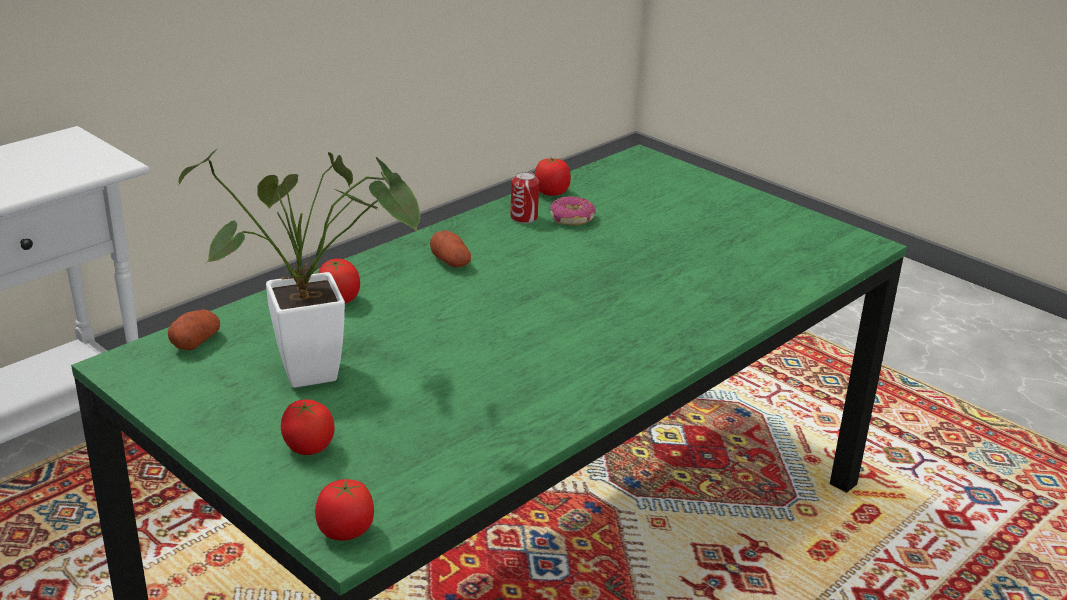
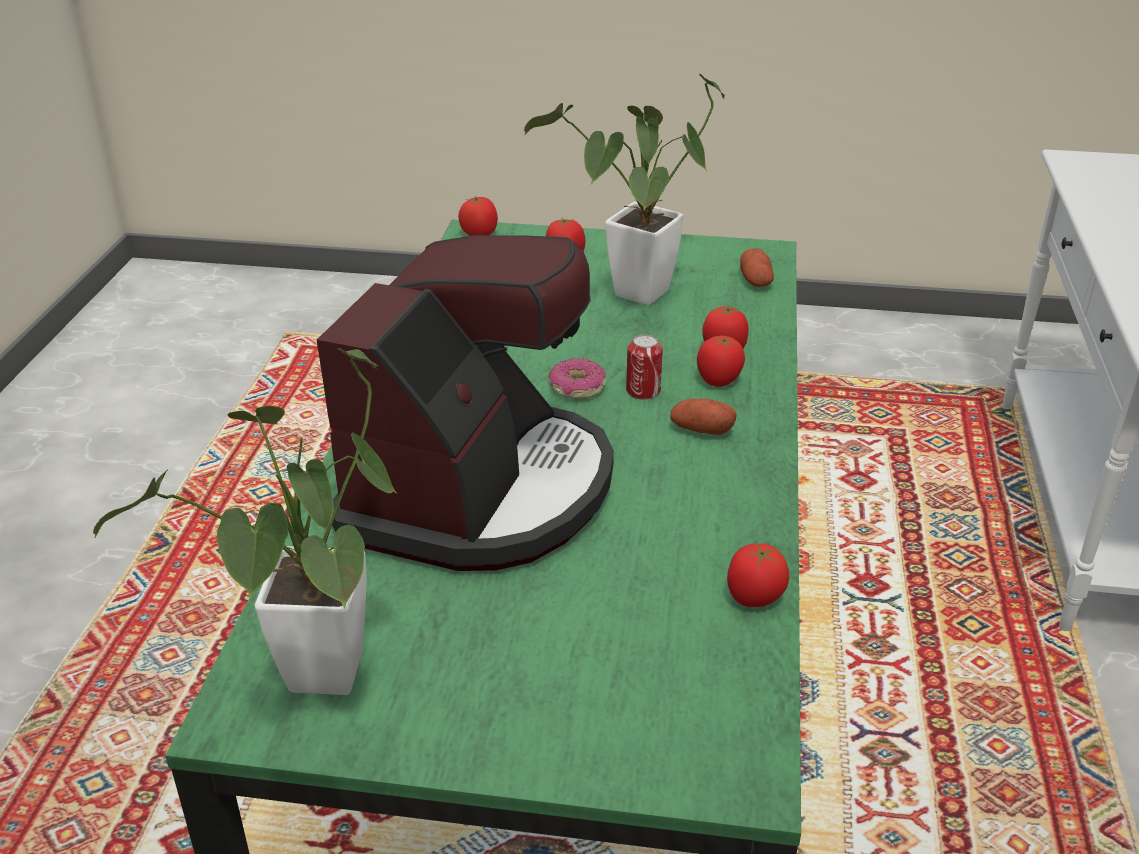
camera: 145 degrees right, 5 degrees up
(384, 283) = (718, 380): none -> tomato
(524, 217) = (723, 531): can -> can (643, 390)
(572, 218) = (669, 560): donut -> donut (577, 387)
(642, 285) = (480, 491): none -> coffee machine
(813, 240) = (320, 687): none -> potted plant

